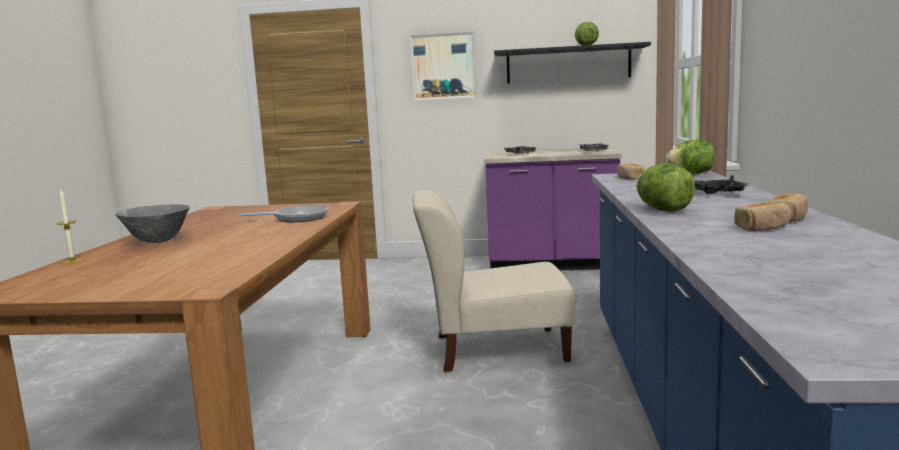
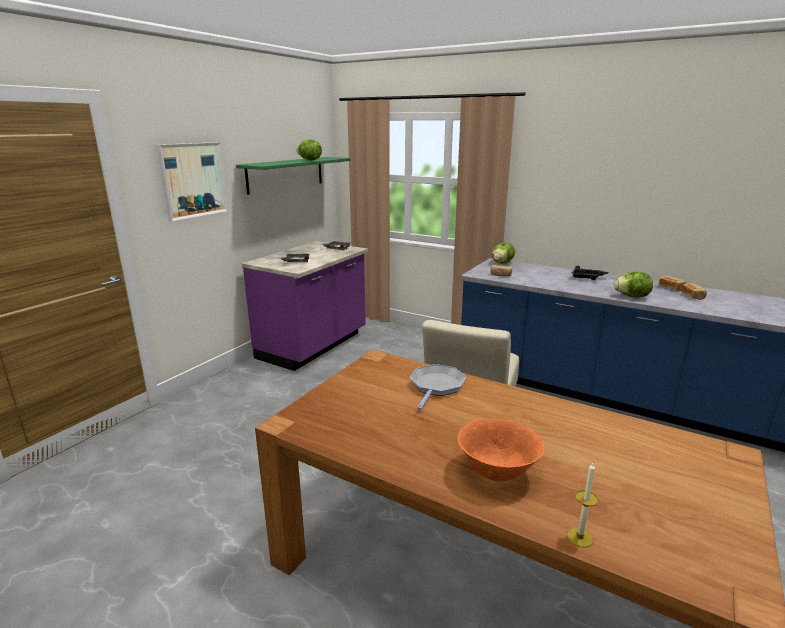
camera: 65 degrees left, 10 degrees up
(157, 242) = (496, 473): grey bowl -> orange bowl
(568, 64) = (286, 174): black shelf -> green shelf

